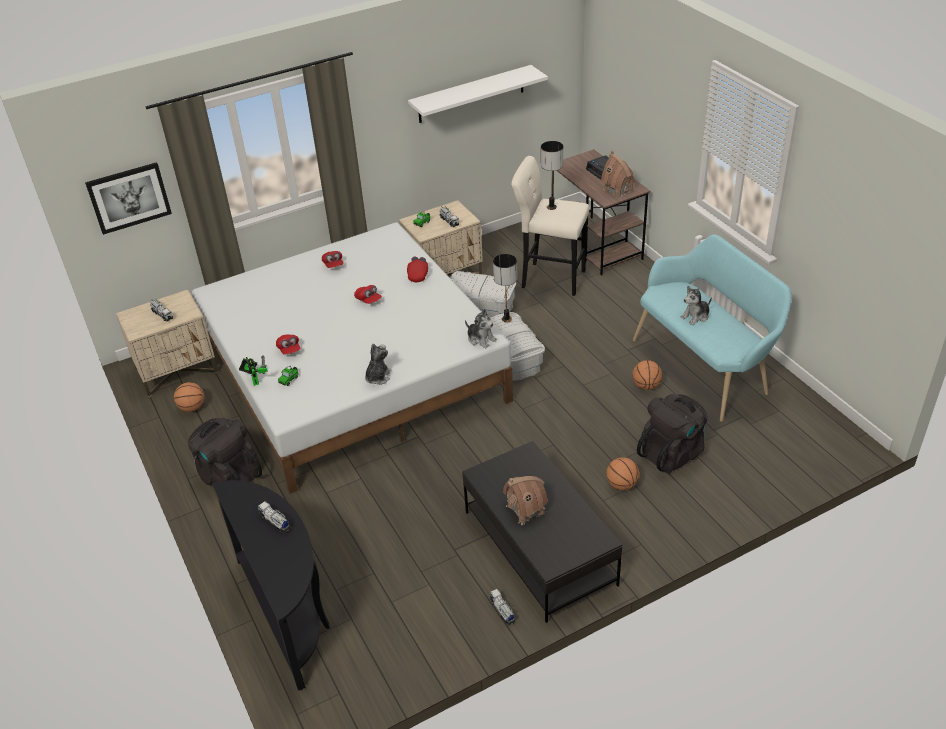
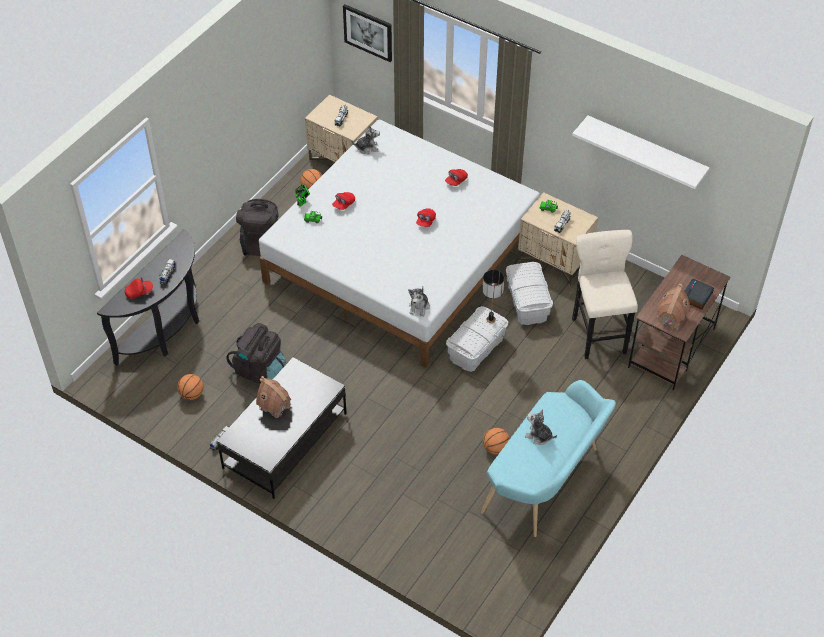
camera: 60 degrees right, 10 degrees up
(377, 377) = (342, 266): plush toy -> plush toy (367, 148)
(418, 275) = (475, 236): red cap -> red cap (139, 292)
(552, 207) = (611, 281): table lamp -> none
(622, 485) = (373, 469): basketball -> basketball (191, 394)
(672, 453) = (425, 490): black backpack -> black backpack (260, 370)

